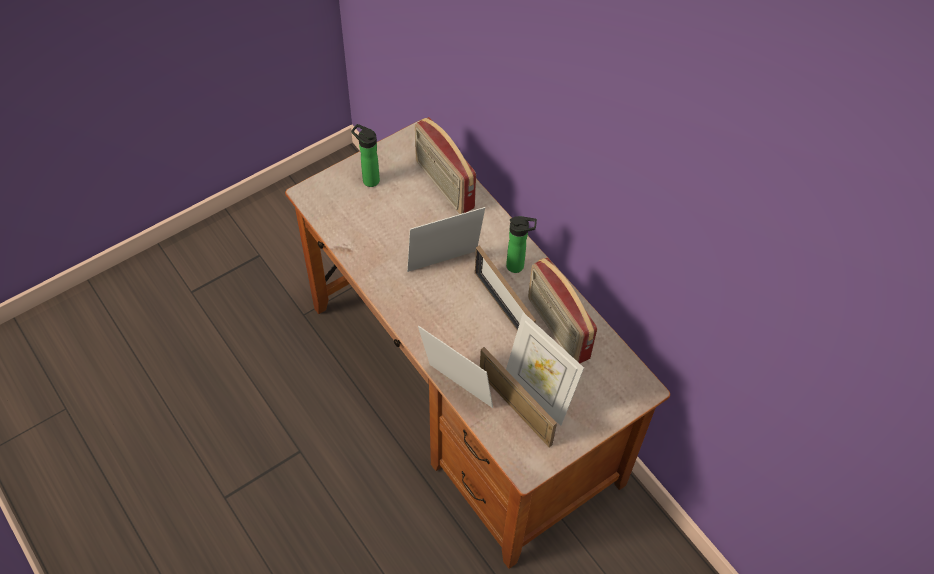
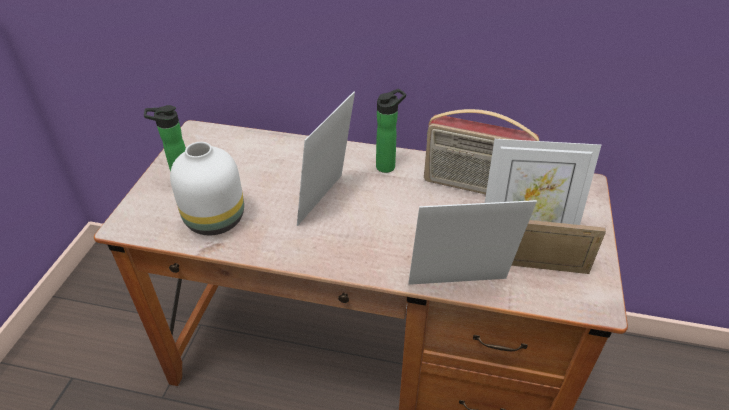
camera: 40 degrees left, 15 degrees down
(363, 230) = (216, 220): none -> white vase
(443, 185) = (258, 149): radio -> none
(503, 308) = (414, 200): picture frame -> none

